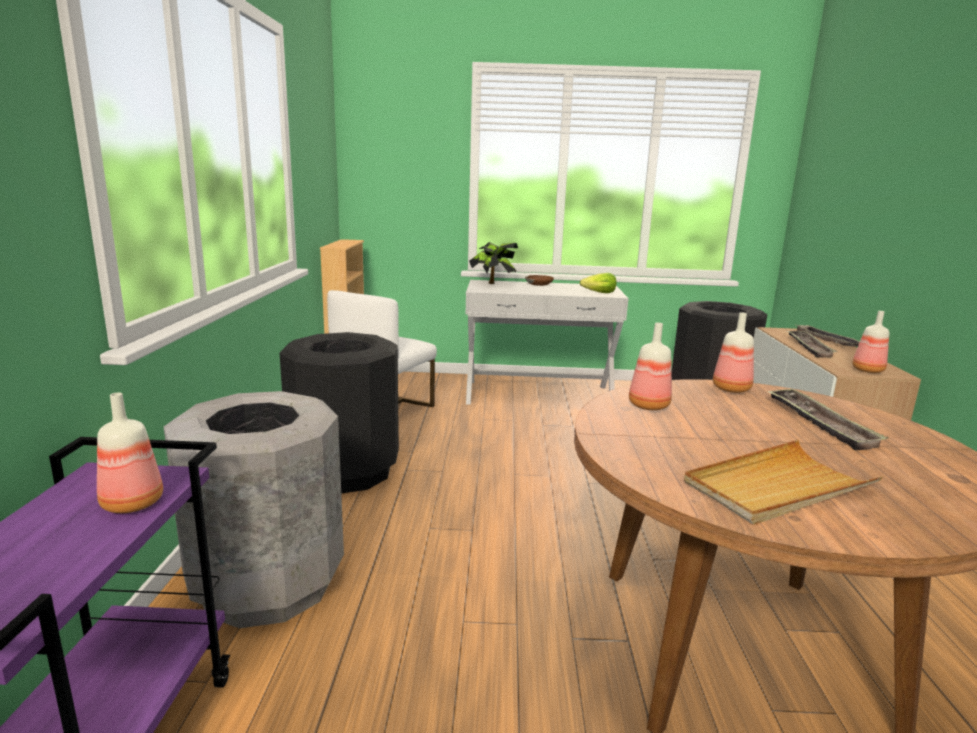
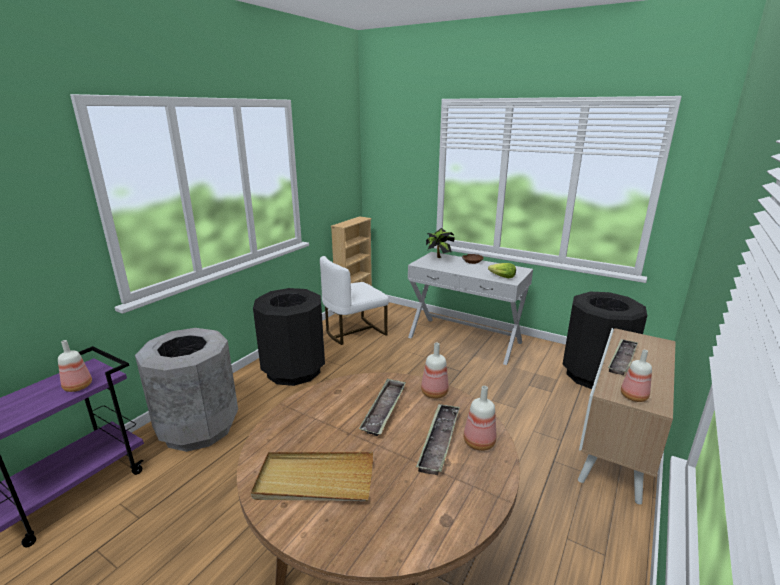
camera: 30 degrees right, 5 degrees up
(647, 406) = (353, 393): bottle -> bottle (478, 442)
(826, 340) = (657, 354): tray -> tray (384, 410)

